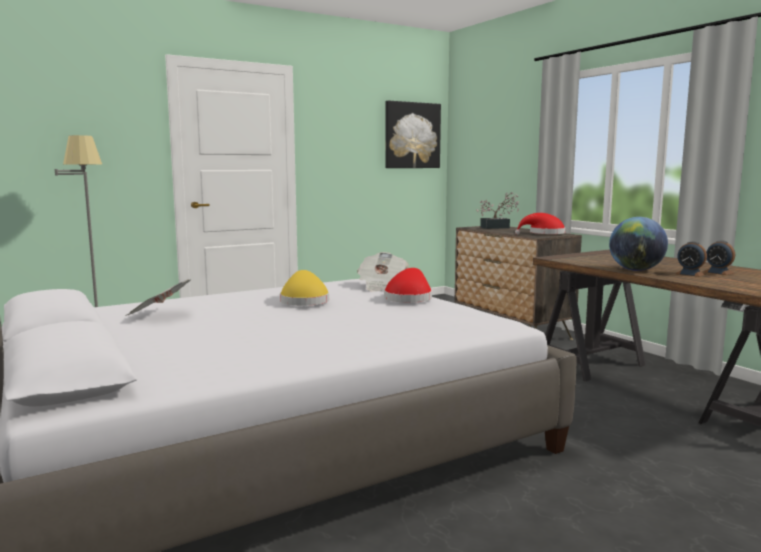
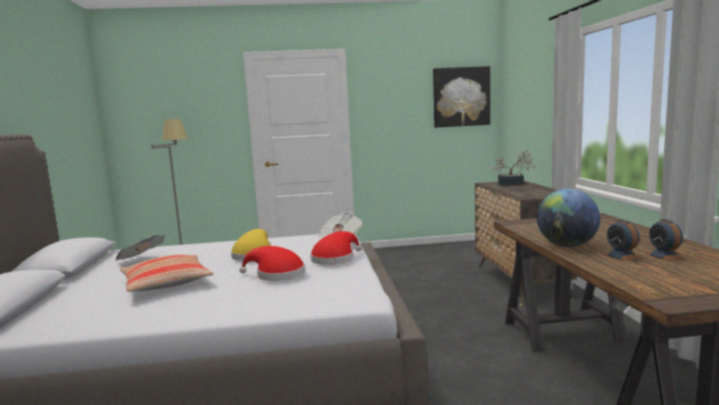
camera: 25 degrees right, 0 degrees up
(255, 330) = (166, 283): none -> pillow
(543, 234) = (541, 193): red hat -> red hat (276, 274)

